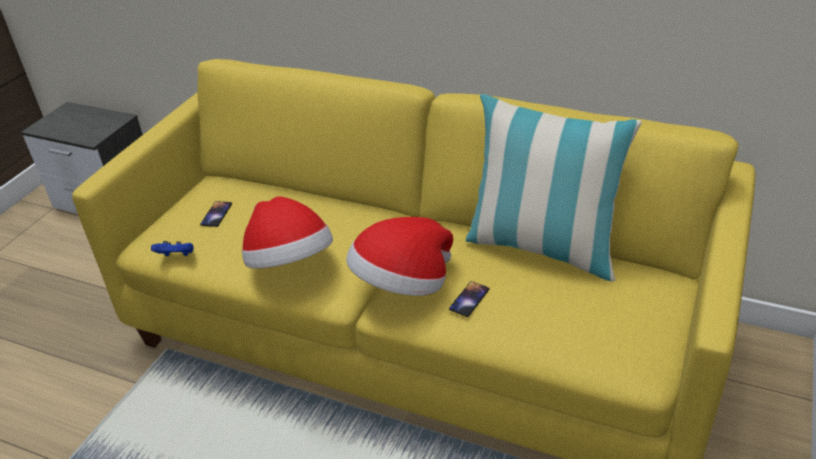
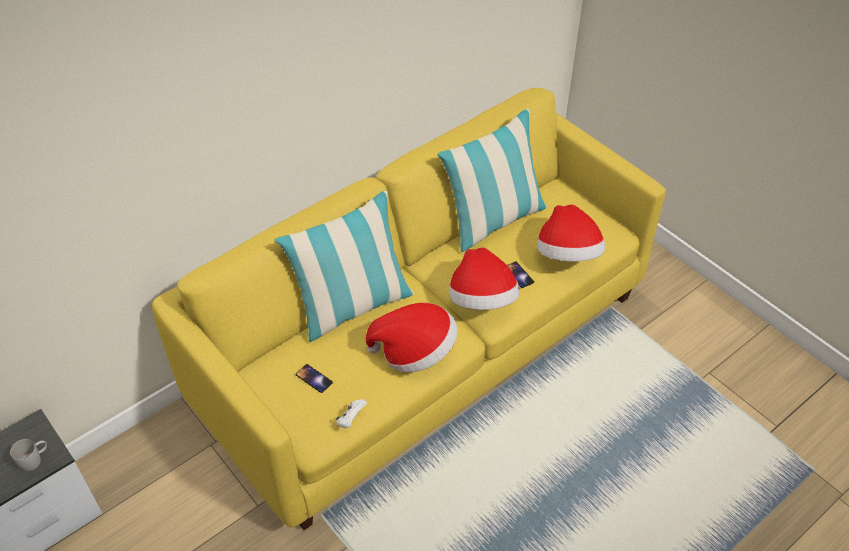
camera: 65 degrees left, 10 degrees up
(87, 132) = (35, 459): none -> white mug
(177, 256) = (351, 419): blue game controller -> white game controller
(326, 202) = (352, 307): none -> pillow
(543, 331) = (568, 255): none -> hat

